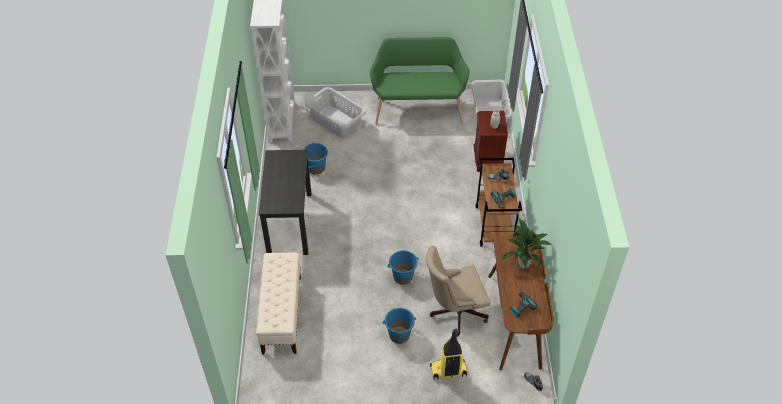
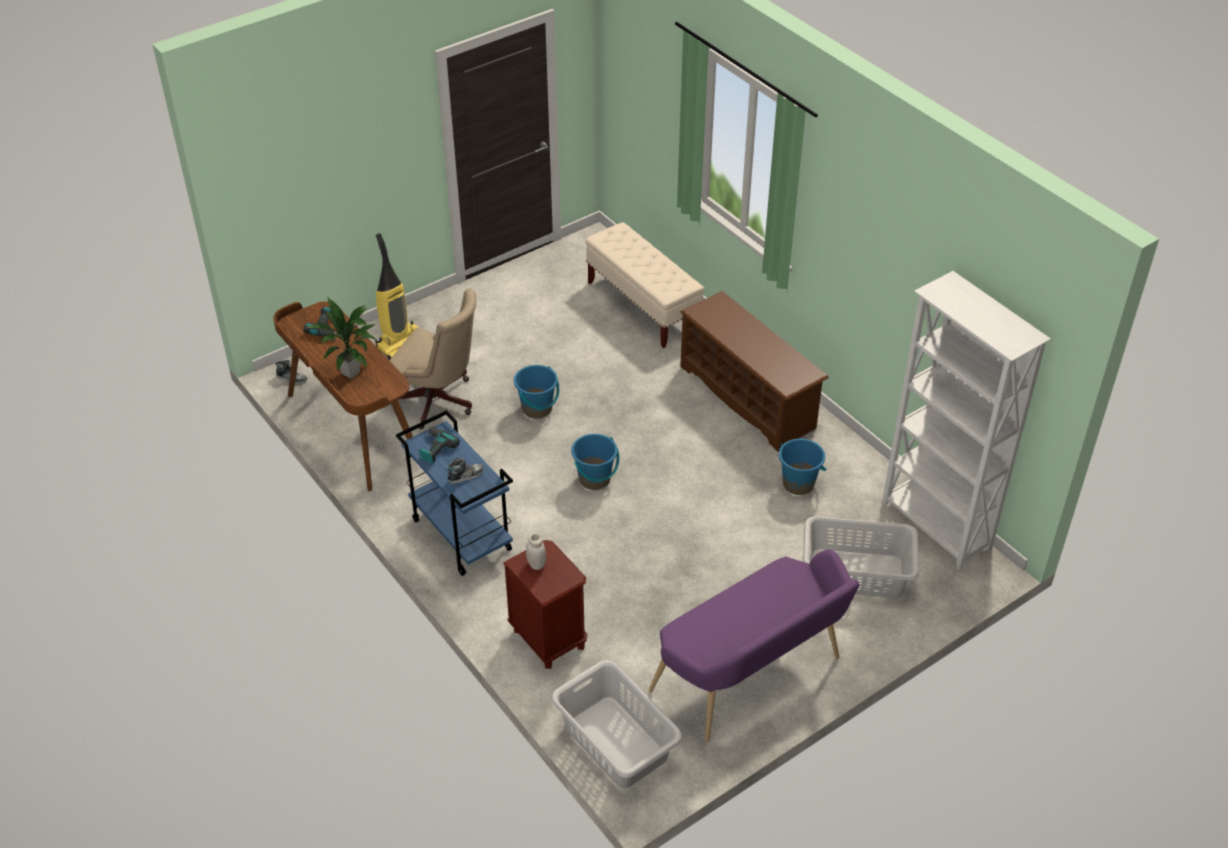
camera: 145 degrees right, 5 degrees down
(289, 223) = (748, 397): black desk -> brown shoe rack
(399, 335) = (487, 350): blue bucket -> blue bucket (594, 479)
(418, 108) = (753, 678): green bench -> purple bench
(454, 312) = (438, 402): beige office chair -> beige office chair turned 75 degrees clockwise
(494, 226) = (460, 534): brown cart -> blue cart

